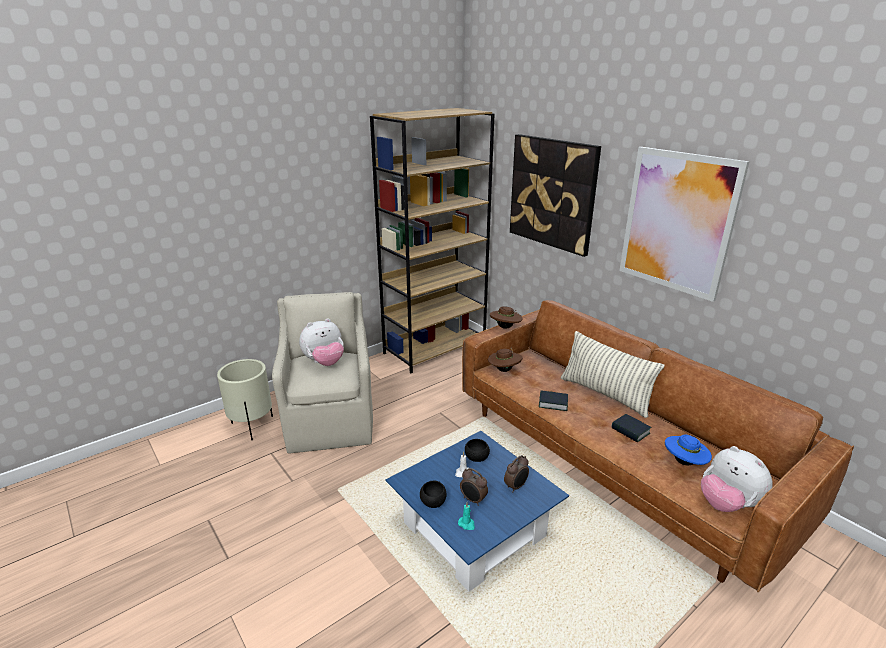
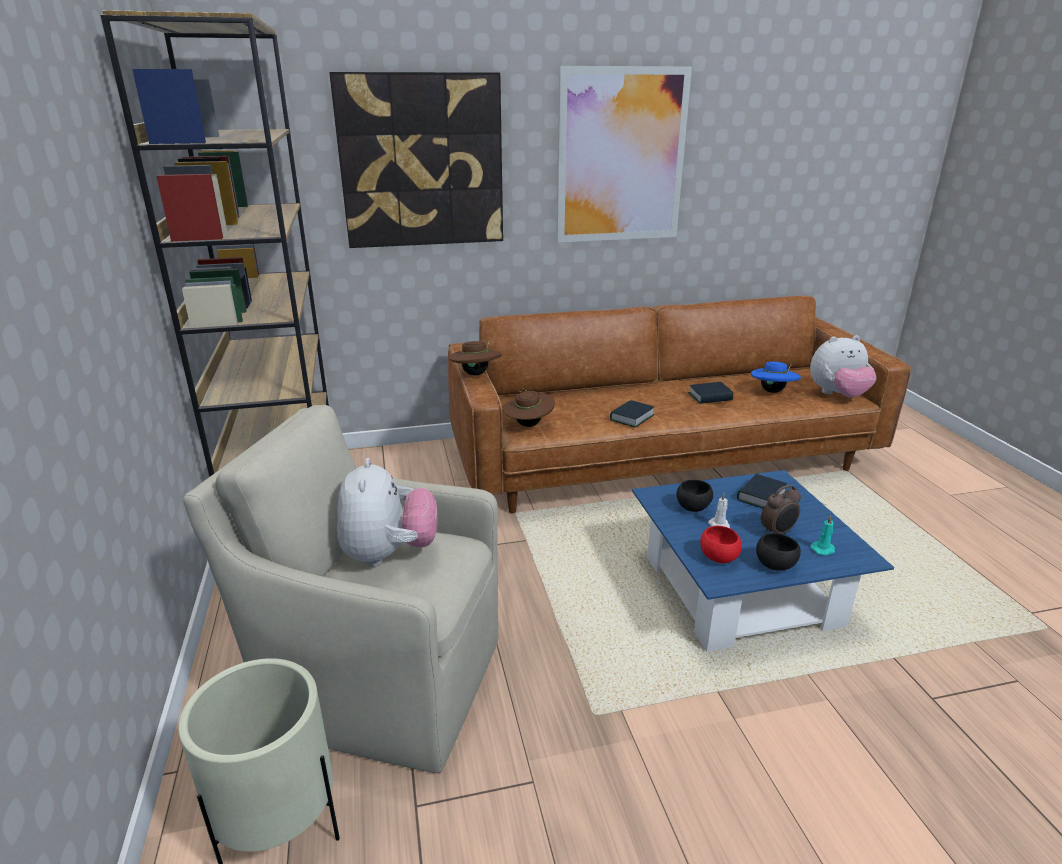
camera: 65 degrees left, 0 degrees up
(426, 477) = (718, 558): none -> red bowl
(516, 487) = (761, 496): alarm clock -> book
(605, 394) = (632, 388): pillow -> none

